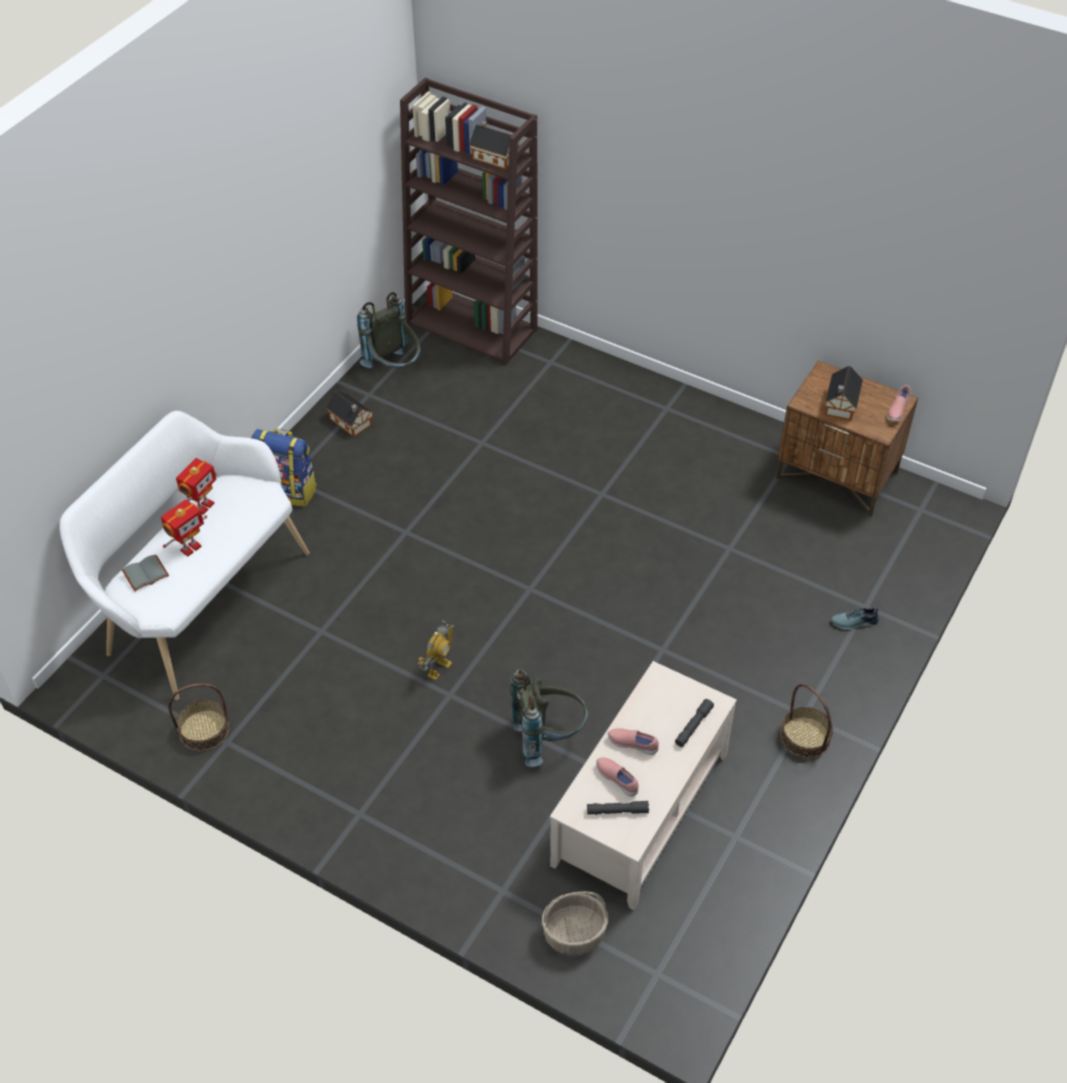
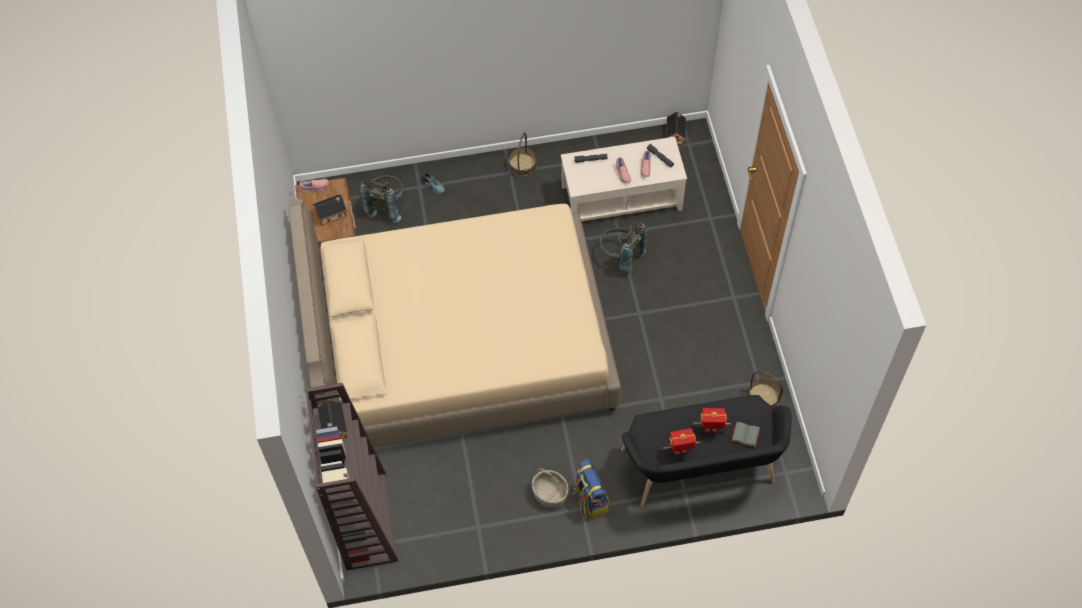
camera: 130 degrees left, 10 degrees up
(200, 601) = (701, 471): white bench -> black bench
(351, 422) = (509, 515): toy house -> toy house (675, 134)
(394, 368) = (443, 532): grey backpack -> grey backpack (386, 206)
(439, 669) = (629, 329): toy robot -> none
(573, 934) = (702, 181): basket -> basket (550, 494)
(585, 503) = (461, 347): none -> beige bed

